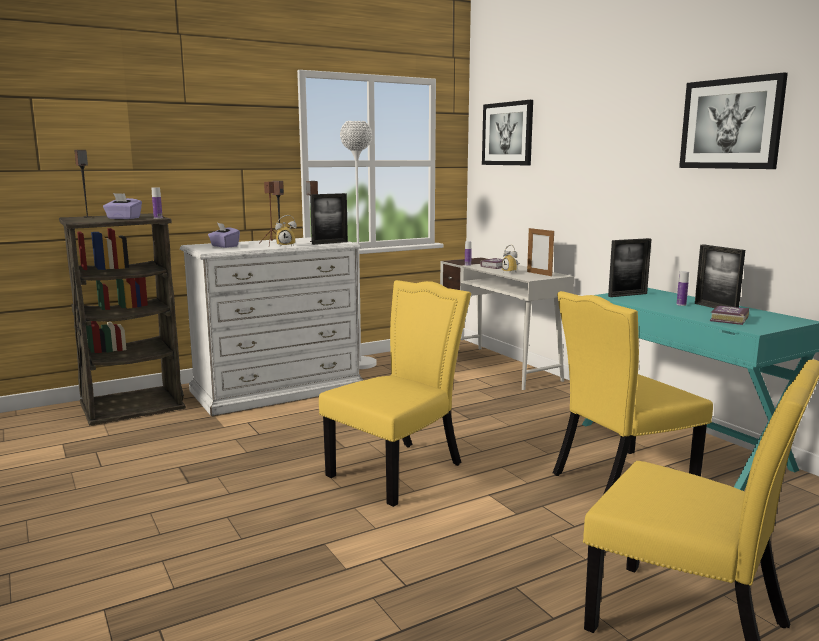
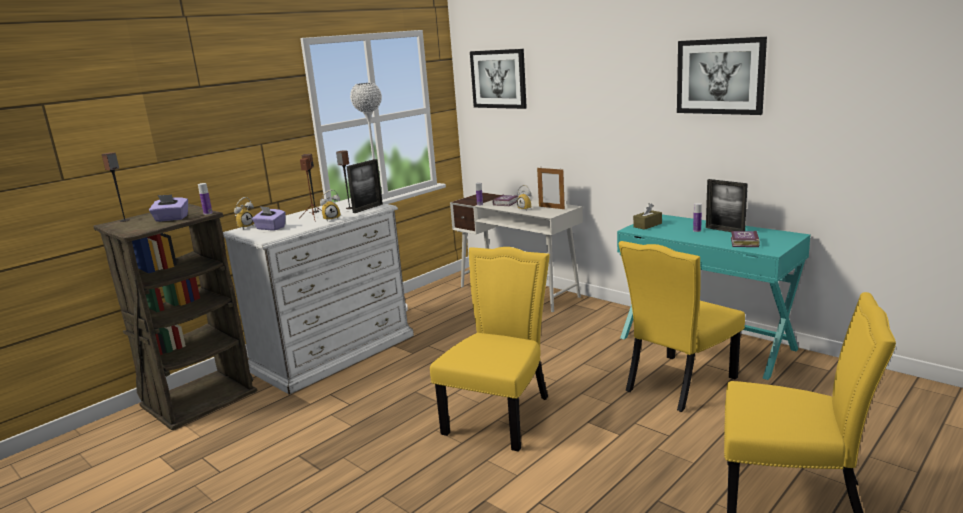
camera: 15 degrees left, 5 degrees up
(205, 244) = (245, 227): none -> alarm clock
(627, 295) = (647, 225): picture frame -> brown tissue box

